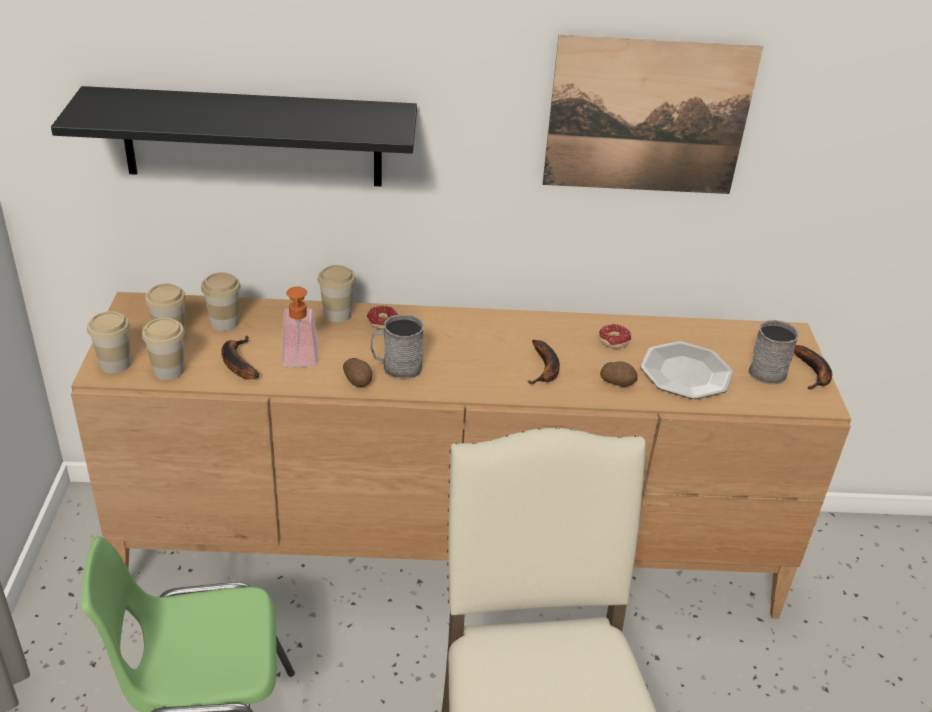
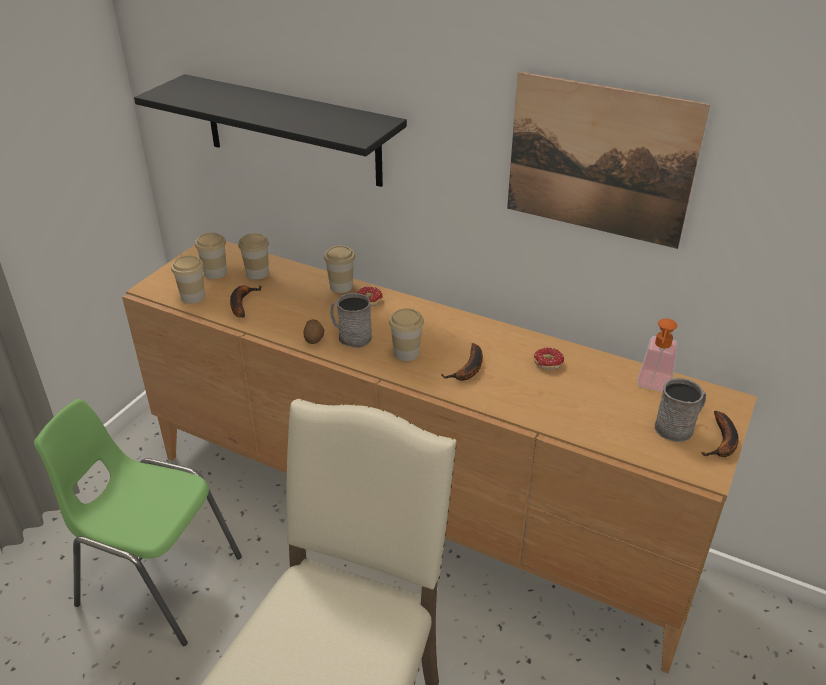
camera: 30 degrees right, 0 degrees up
(115, 364) = (164, 284): cup -> cup (406, 353)
(300, 362) = (284, 314): soap dispenser -> soap dispenser (653, 385)
(617, 382) = (522, 397): potato -> none
(685, 372) = (592, 407): plate -> none

